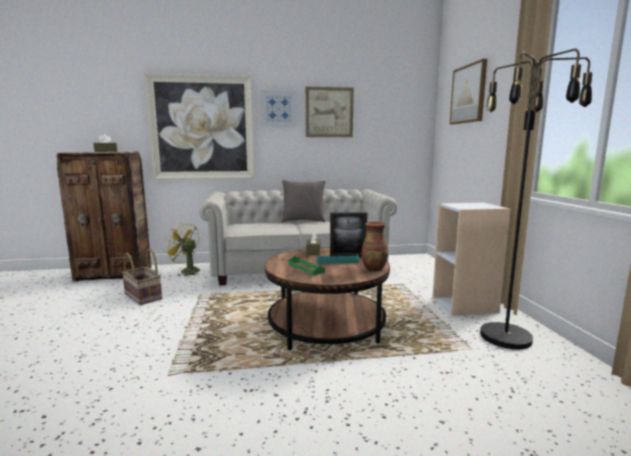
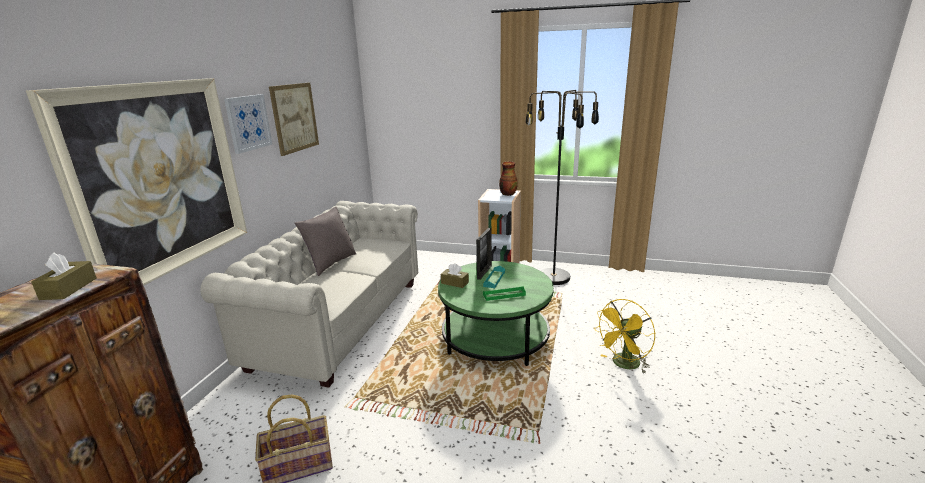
camera: 65 degrees left, 10 degrees up
(186, 271) = (229, 414): yellow fan -> yellow fan (623, 365)
(326, 326) = (495, 338): brown coffee table -> green coffee table
(374, 268) = (523, 270): vase -> vase (507, 194)
(468, 94) = (424, 90): picture -> none

